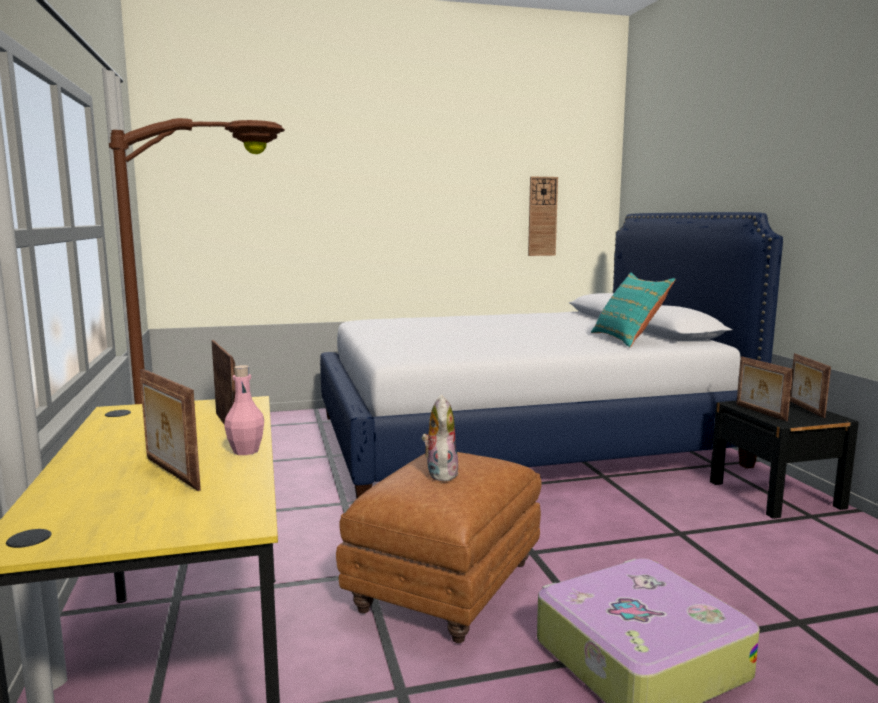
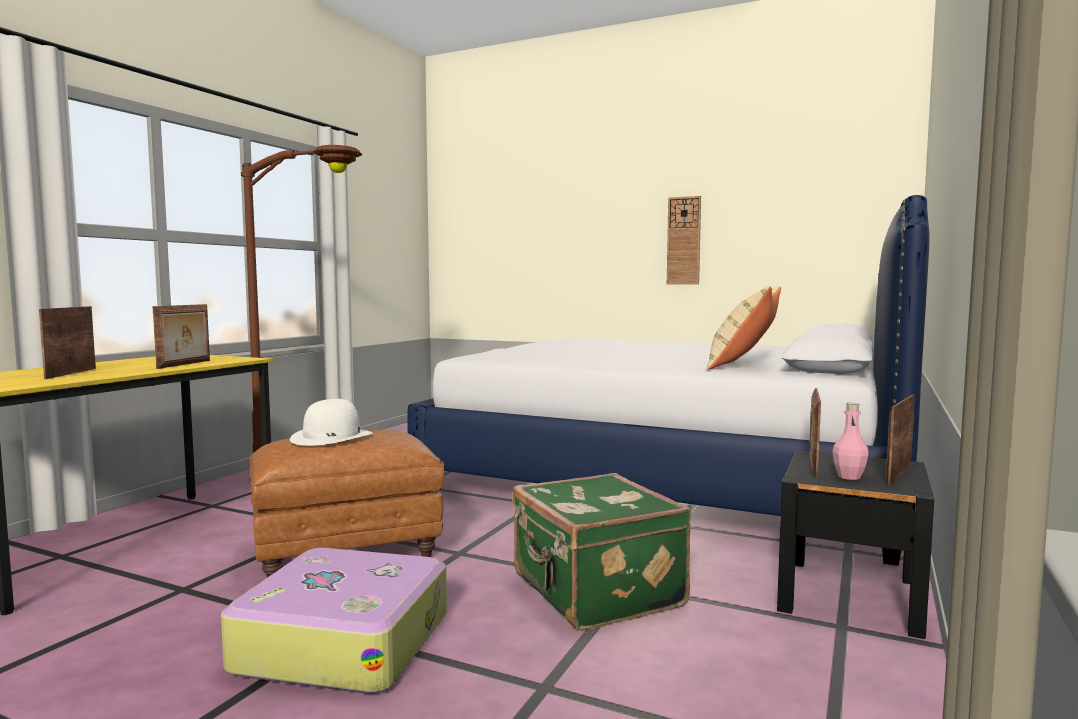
camera: 40 degrees right, 5 degrees down
(246, 451) = (135, 372): pink bottle -> pink bottle (849, 477)
(440, 473) = (331, 437): plush toy -> white hat
(542, 216) = (804, 234): wall clock -> wall clock (683, 241)
(628, 339) = (743, 365): turquoise pillow -> beige pillow
(676, 546) = (595, 592): none -> green suitcase

